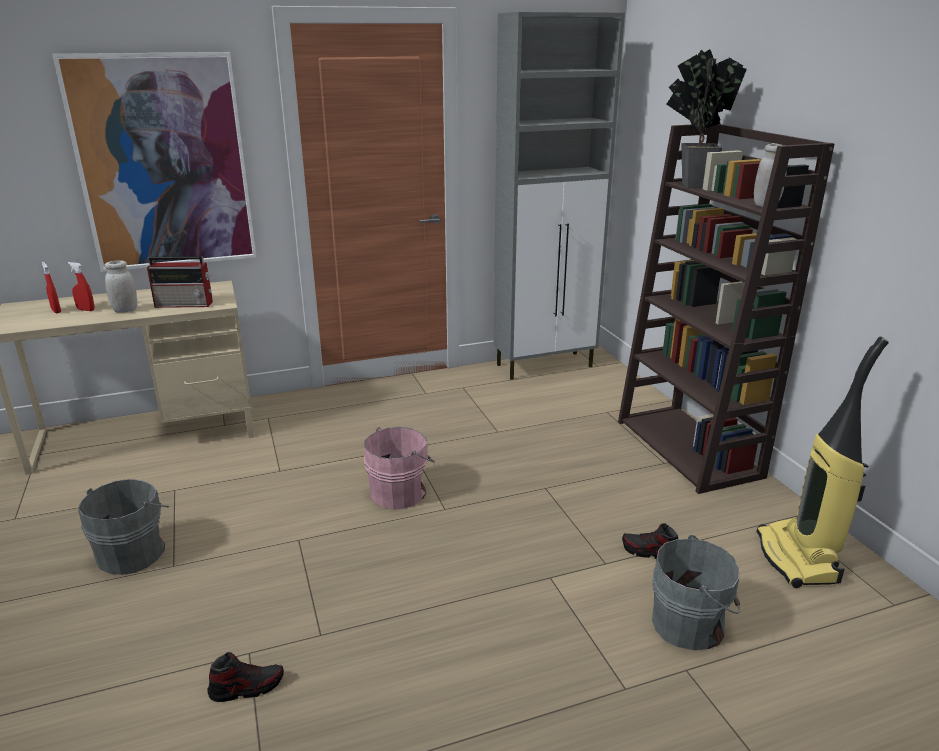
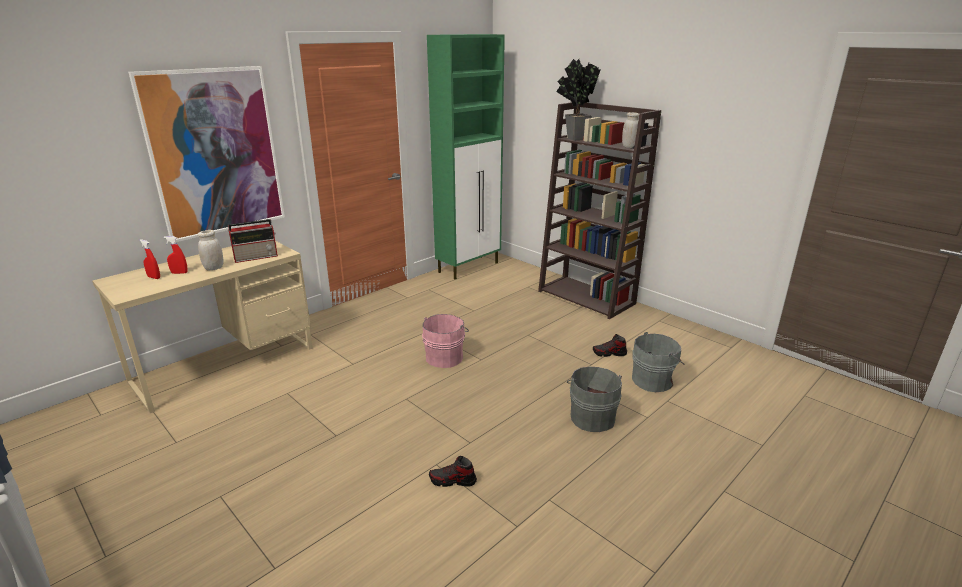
camera: 25 degrees left, 0 degrees up
(134, 552) = (298, 435): grey bucket -> grey bucket (592, 416)
(247, 687) = (452, 481): shoe -> shoe turned 135 degrees counterclockwise
(546, 365) = (469, 267): grey cabinet -> green cabinet
(798, 558) = (678, 338): vacuum cleaner -> none

